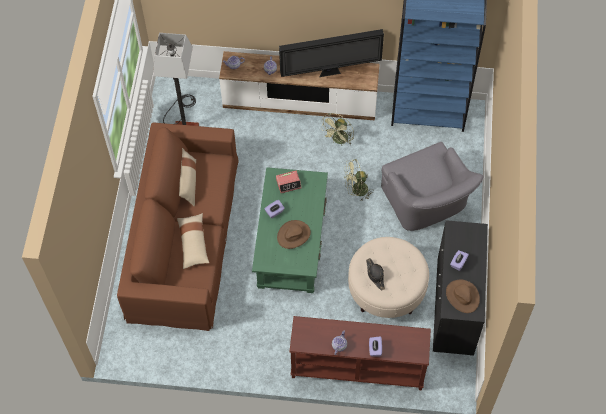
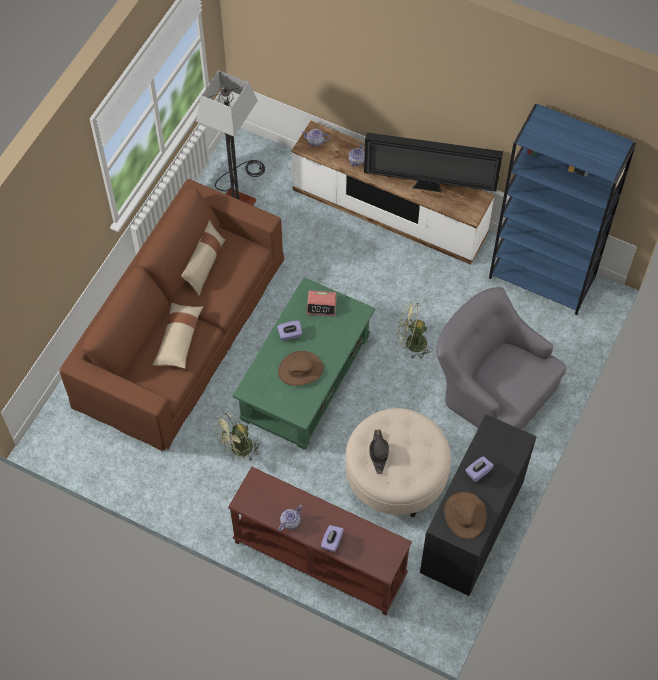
camera: 20 degrees right, 0 degrees up
(339, 140) = (416, 275): green fan -> green fan (238, 450)
(427, 203) = (492, 389): grey armchair -> grey armchair turned 135 degrees clockwise

